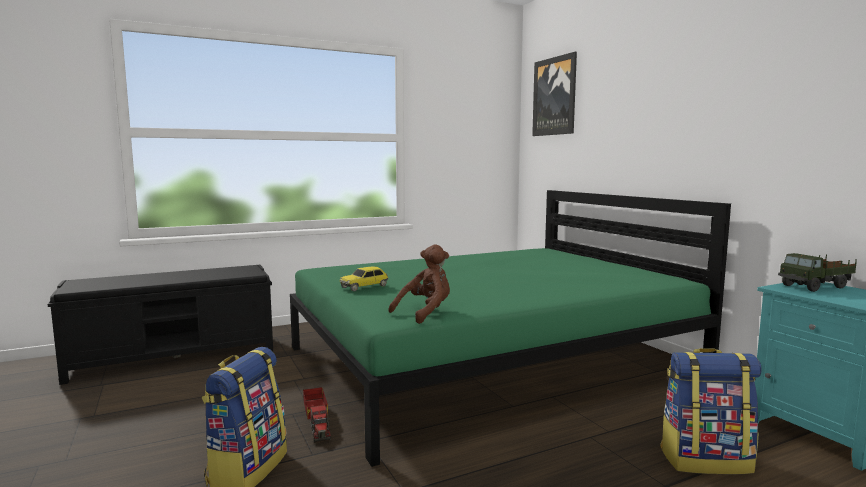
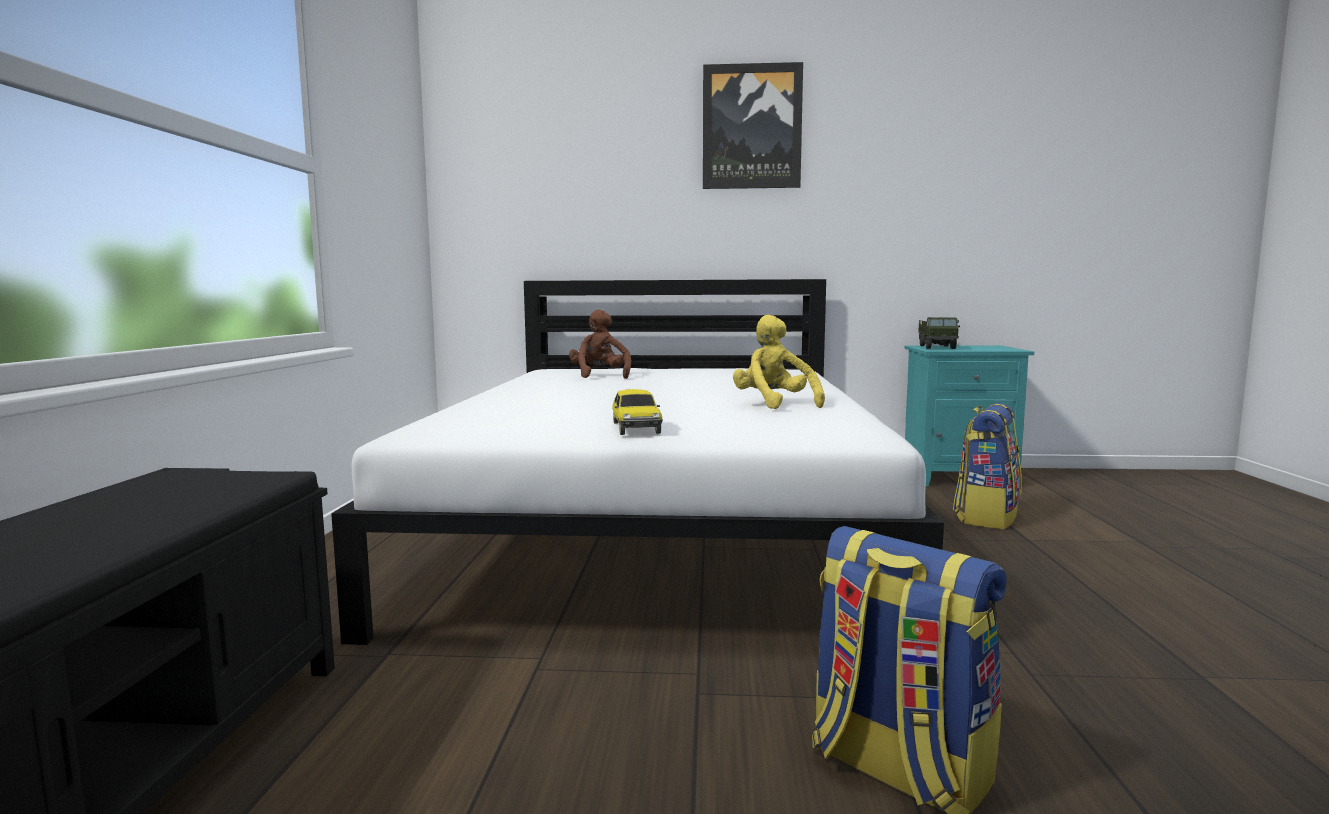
camera: 60 degrees left, 0 degrees up
(317, 422) = (755, 675): toy truck -> none
(425, 313) = (838, 425): brown plush toy -> brown plush toy (600, 376)
(483, 295) = (774, 404): none -> yellow plush toy
(490, 360) = (661, 526): green bed -> white bed
(555, 96) = (515, 135): picture -> picture (751, 127)

